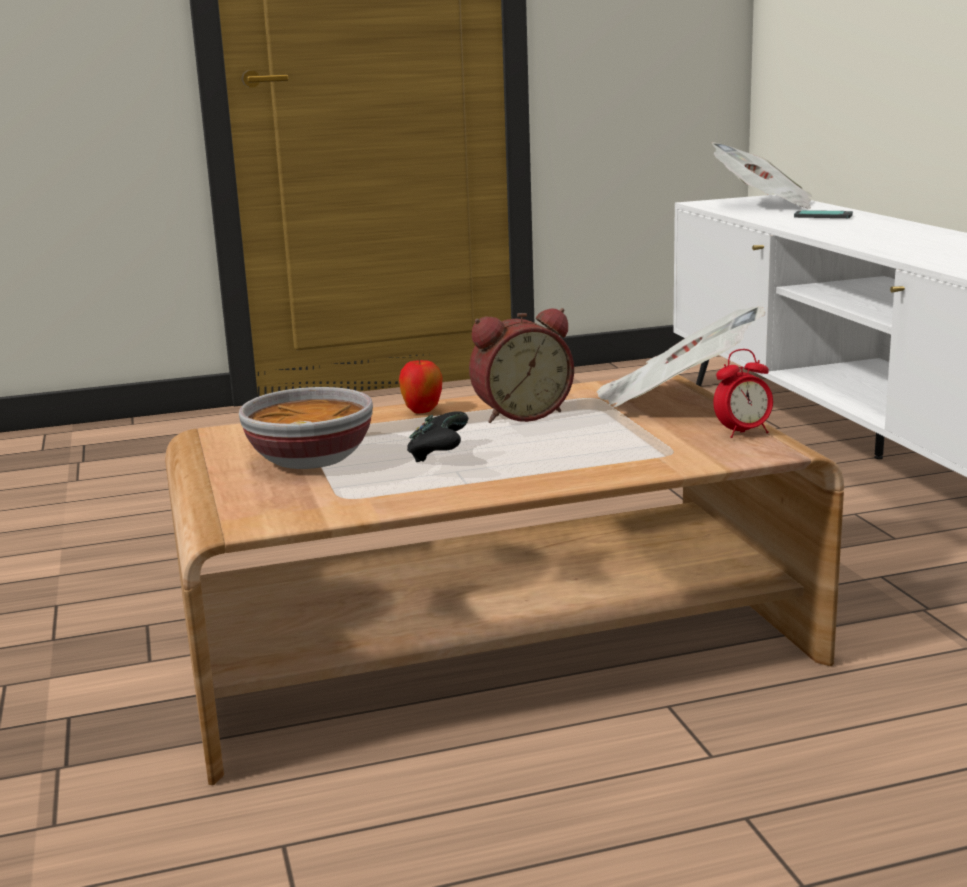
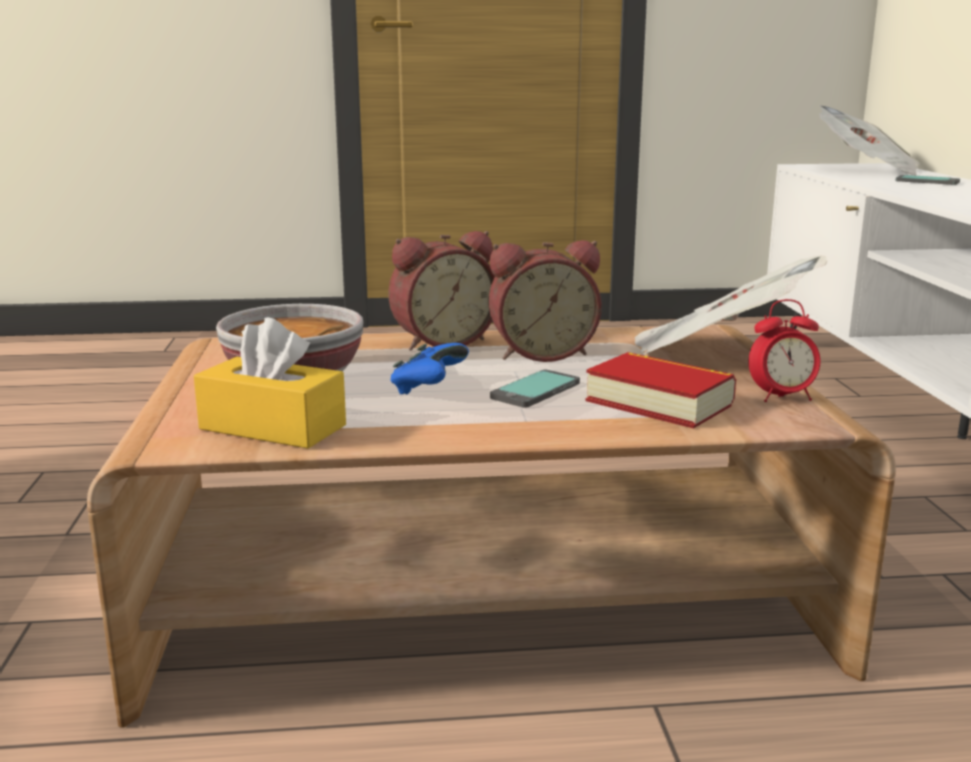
camera: 10 degrees right, 0 degrees up
(323, 501) = (272, 427): none -> yellow tissue box
(422, 412) = (441, 342): apple -> alarm clock
(438, 455) = (428, 388): black game controller -> blue game controller
(534, 447) = (536, 391): none -> phone
(644, 447) = (659, 402): none -> book

